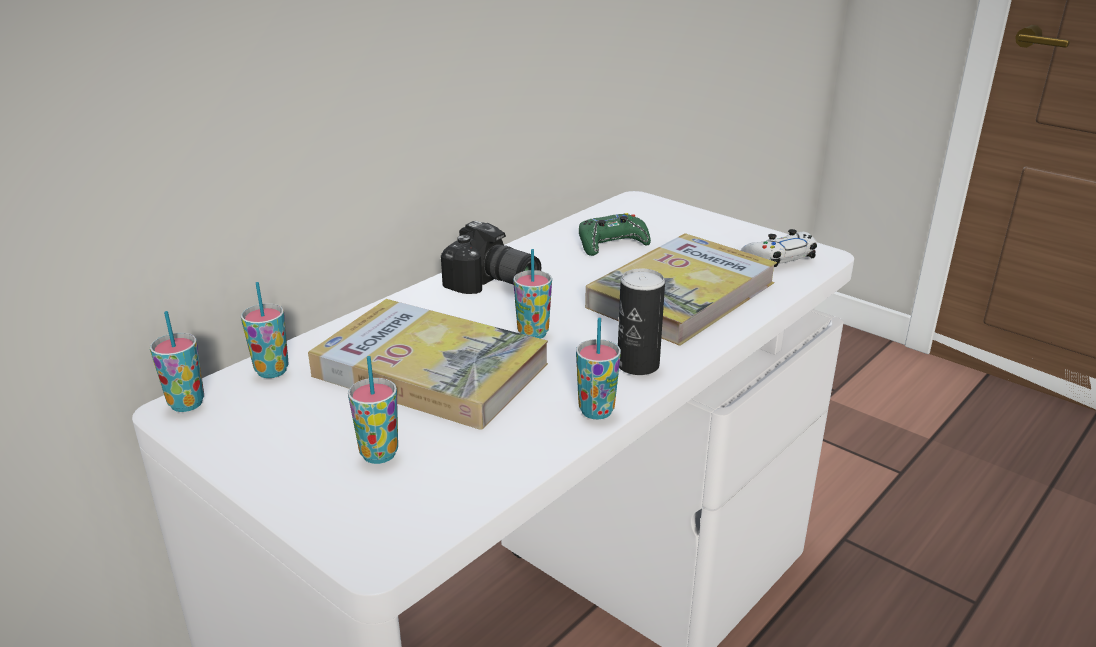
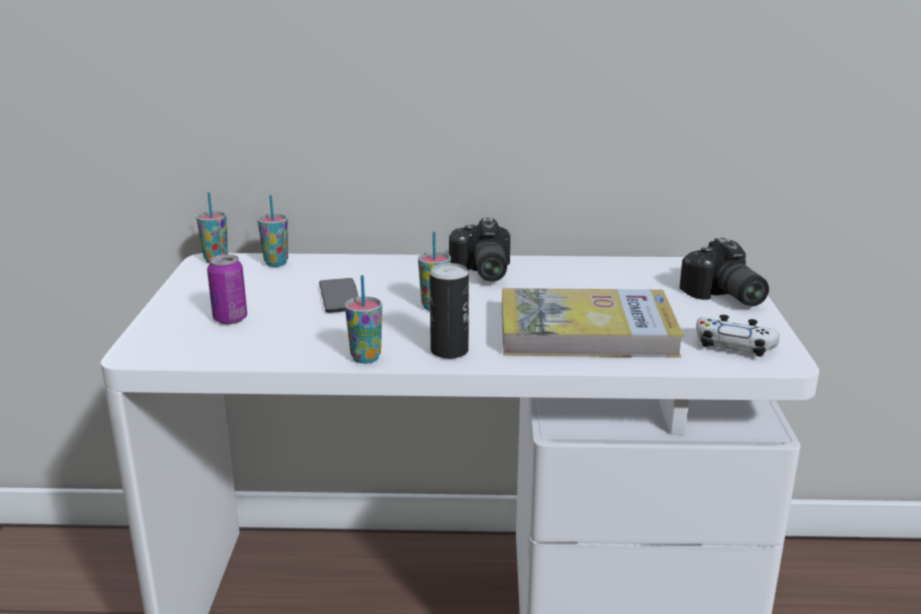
camera: 50 degrees right, 5 degrees down
(379, 454) = (230, 319): cup -> can
(430, 370) = (340, 297): book -> phone
(611, 243) = (621, 283): green game controller -> none
(693, 224) = (723, 297): none -> camera

